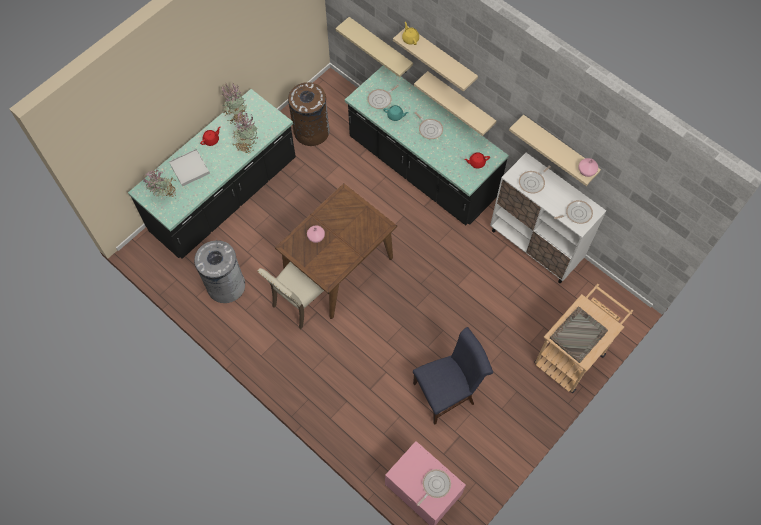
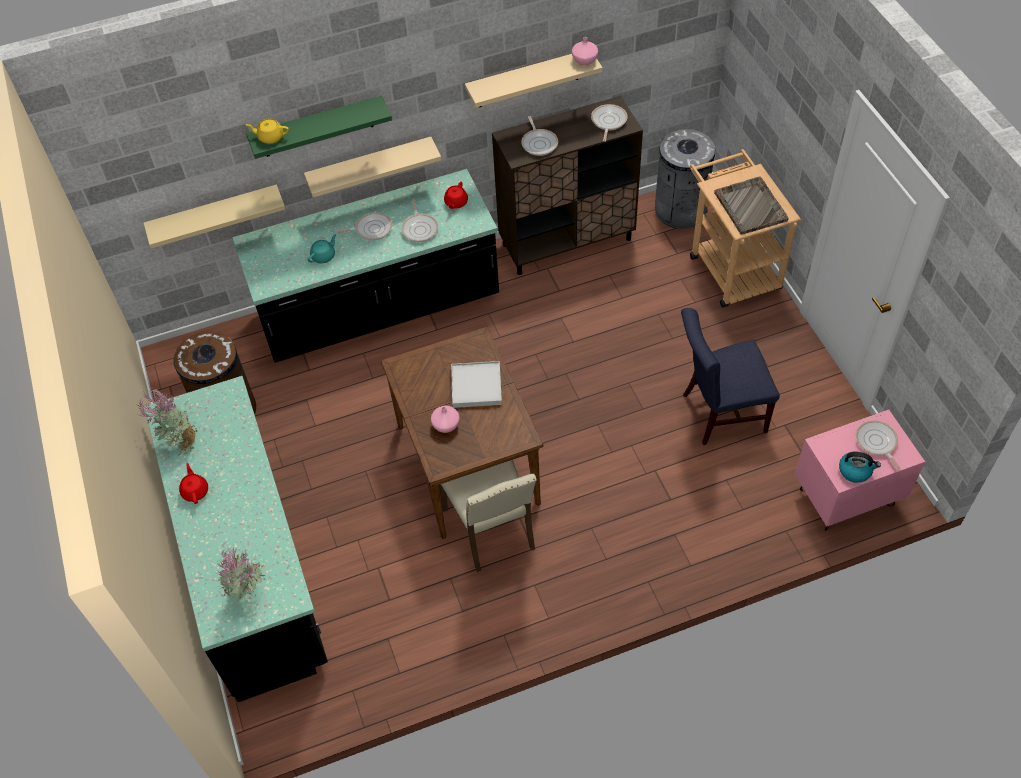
camera: 60 degrees left, 10 degrees down
(189, 168) = (224, 540): white tray -> white tray (476, 386)
(225, 285) = (405, 622): grey trash can -> grey trash can (680, 210)
(247, 145) = (240, 447): potted plant -> none
(381, 99) = (286, 262): frying pan -> frying pan (420, 228)
(406, 479) = (855, 471): none -> kettle
(441, 57) = (317, 127): beige shelf -> green shelf
(447, 392) = (718, 413): blue chair -> blue chair turned 105 degrees counterclockwise
(535, 246) = (567, 242): white cabinet -> brown cabinet

